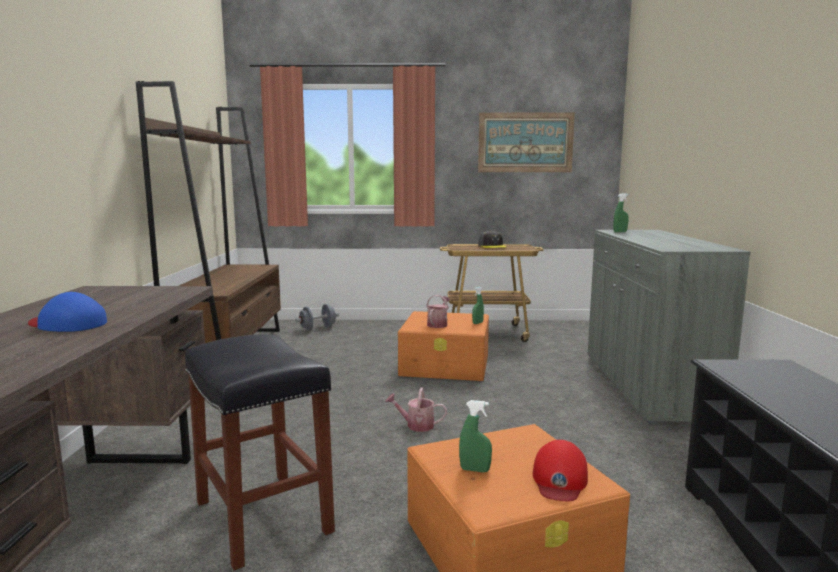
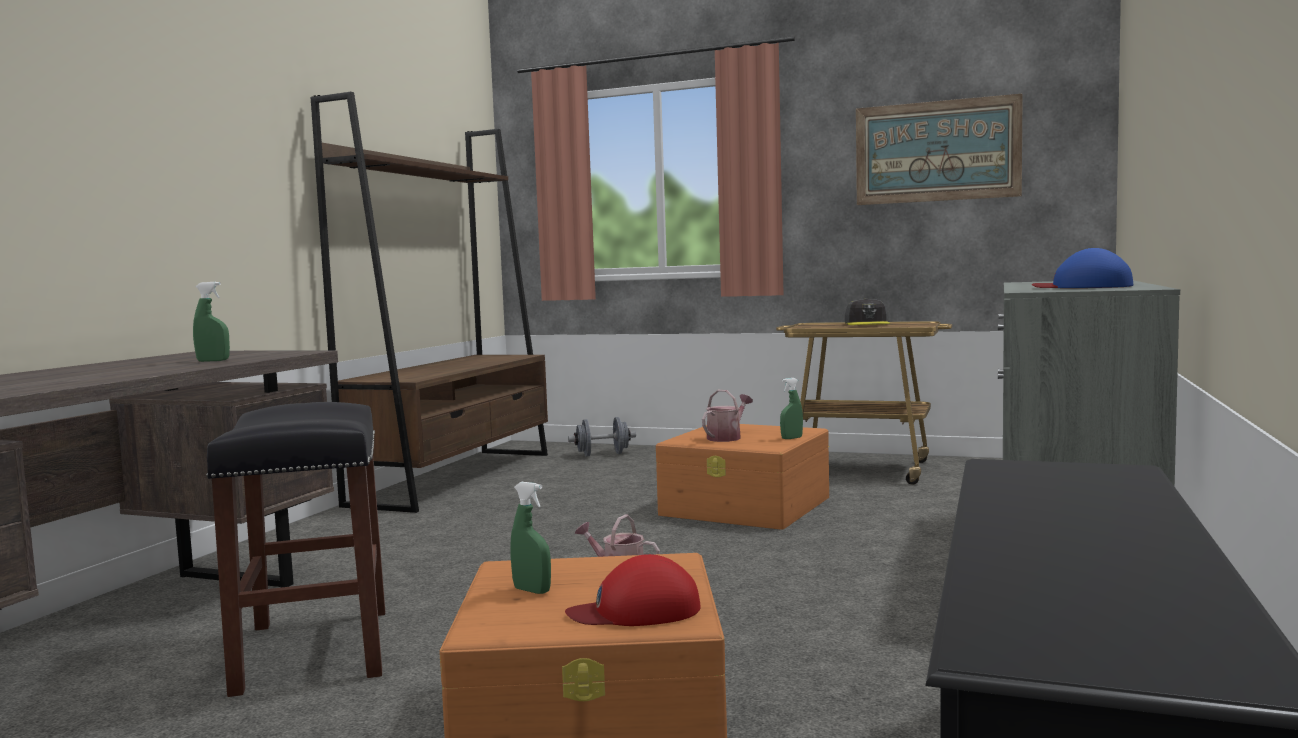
camera: 20 degrees right, 5 degrees down
(67, 324) = (104, 373): blue cap -> blue cap (1083, 287)
(559, 479) = (636, 611): red cap -> red cap turned 45 degrees clockwise
(620, 232) = (1036, 282): green spray bottle -> green spray bottle (213, 361)

